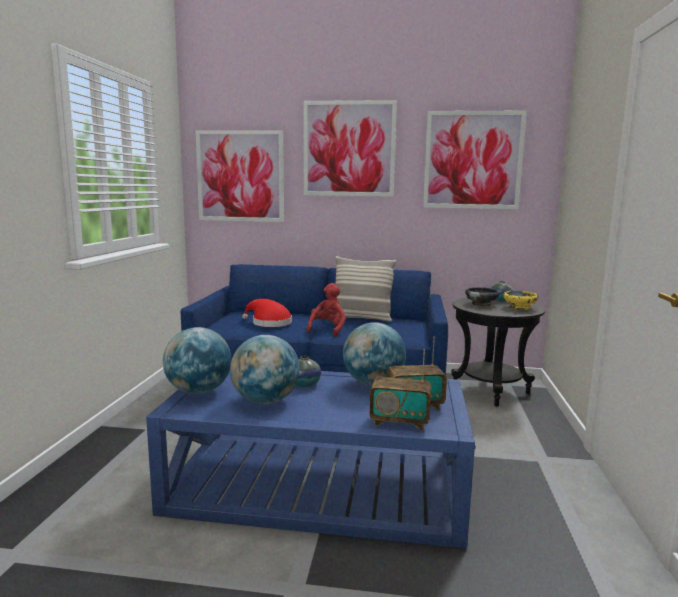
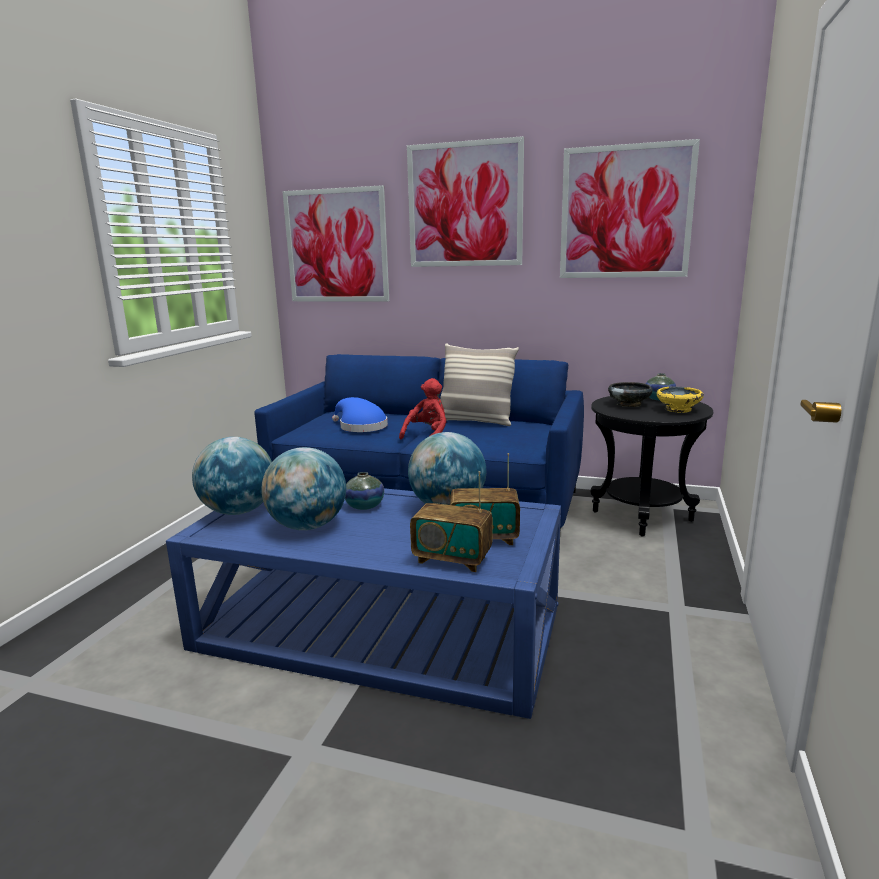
camera: 10 degrees right, 5 degrees up
(269, 323) = (360, 427): red hat -> blue hat

